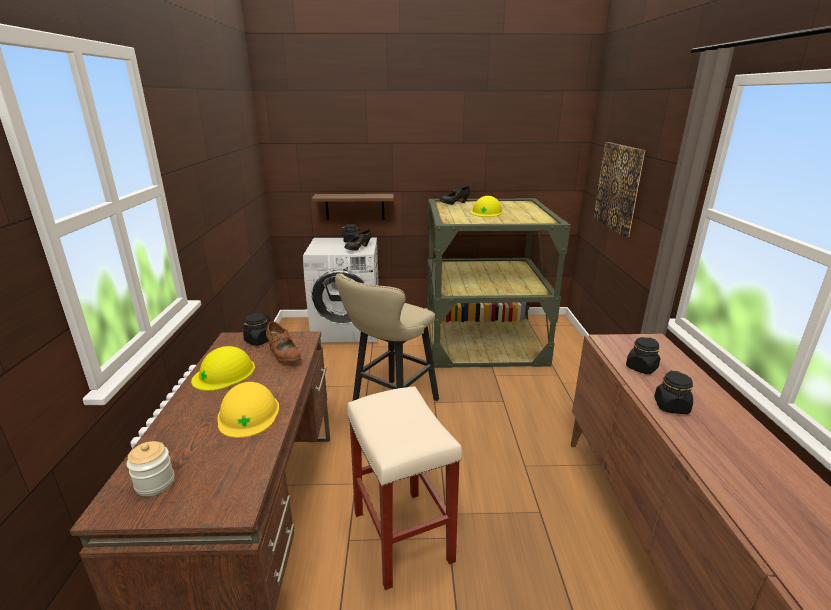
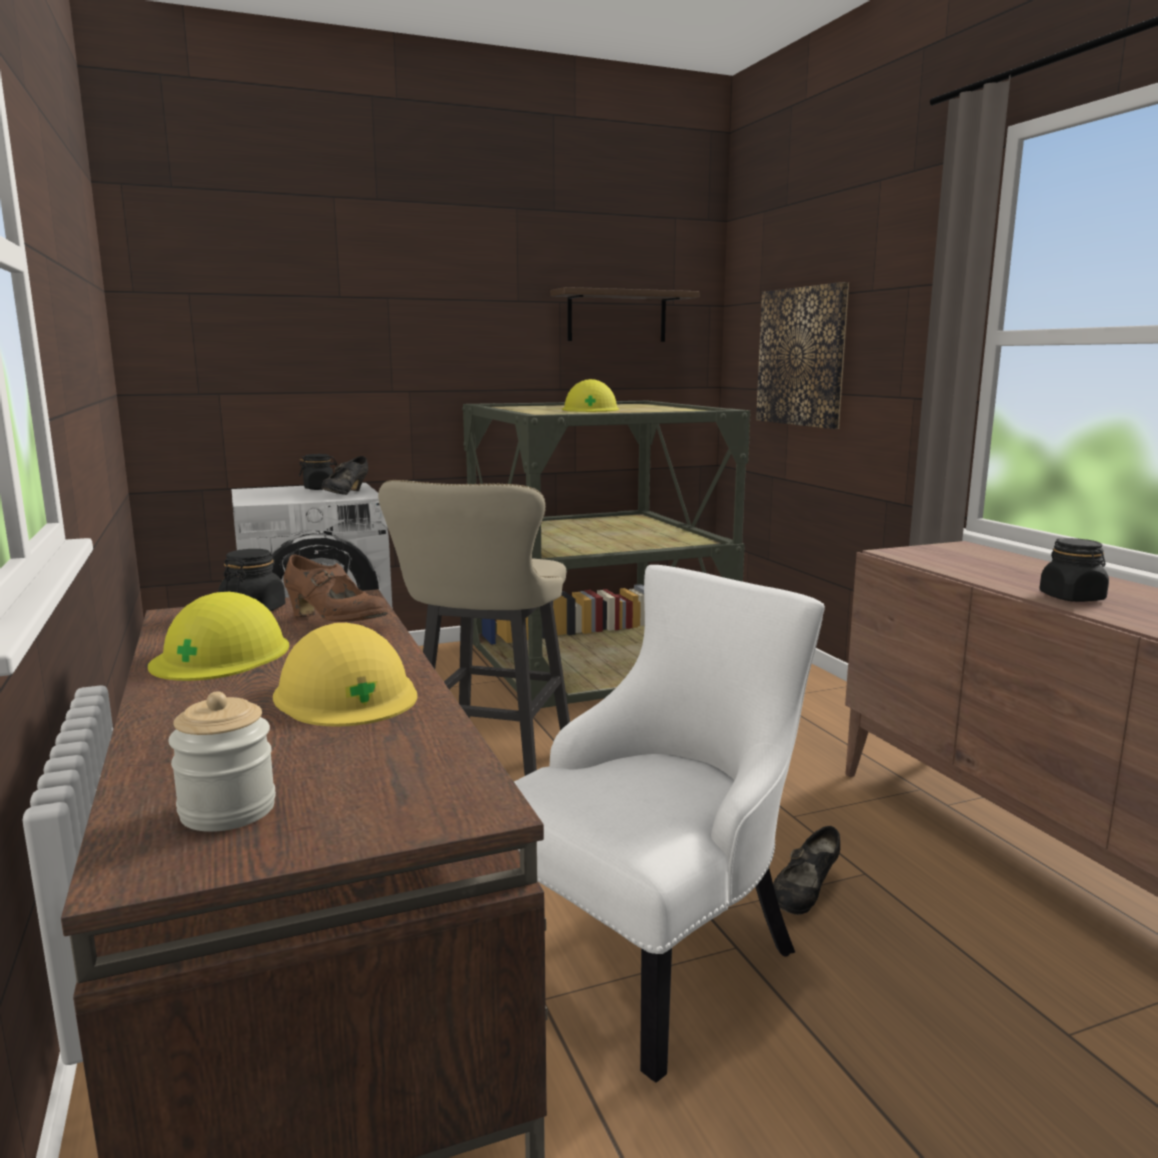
camera: 20 degrees left, 10 degrees down
(355, 206) = (317, 423): shelf -> shelf (617, 316)
(403, 537) = (651, 967): beige stool -> white chair
(454, 204) = (519, 407): black shoe -> black shoe (804, 896)
(641, 368) = (981, 570): black jar -> none

